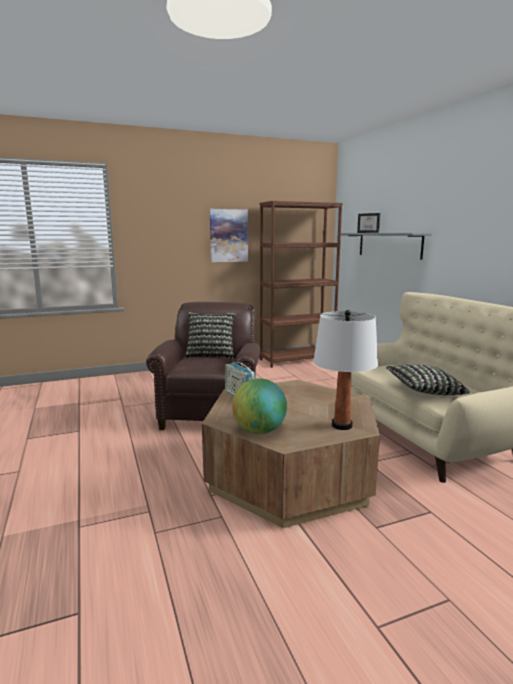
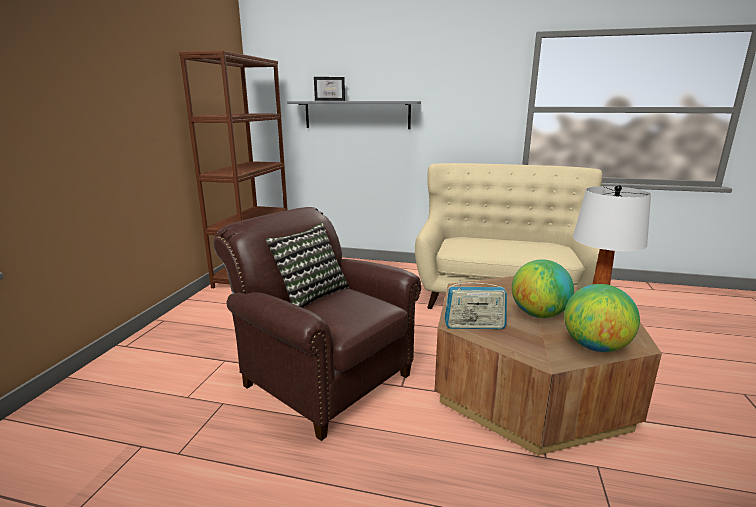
camera: 55 degrees left, 5 degrees up
(228, 235) = (145, 105): picture -> none
(288, 409) = (538, 314): none -> globe
(423, 391) = (531, 254): pillow -> none

